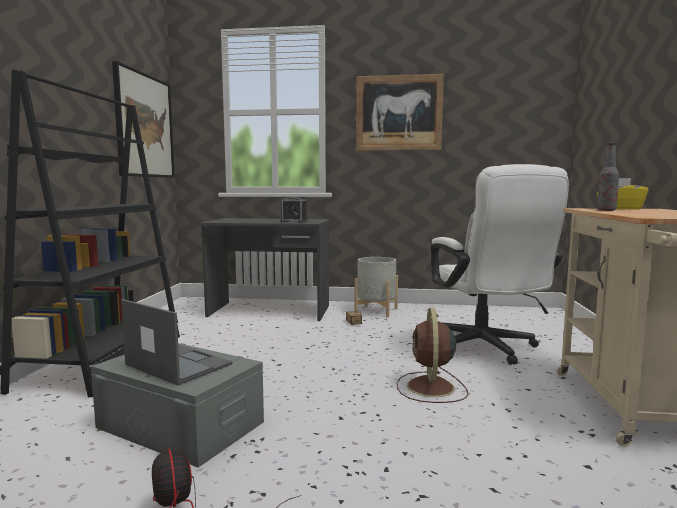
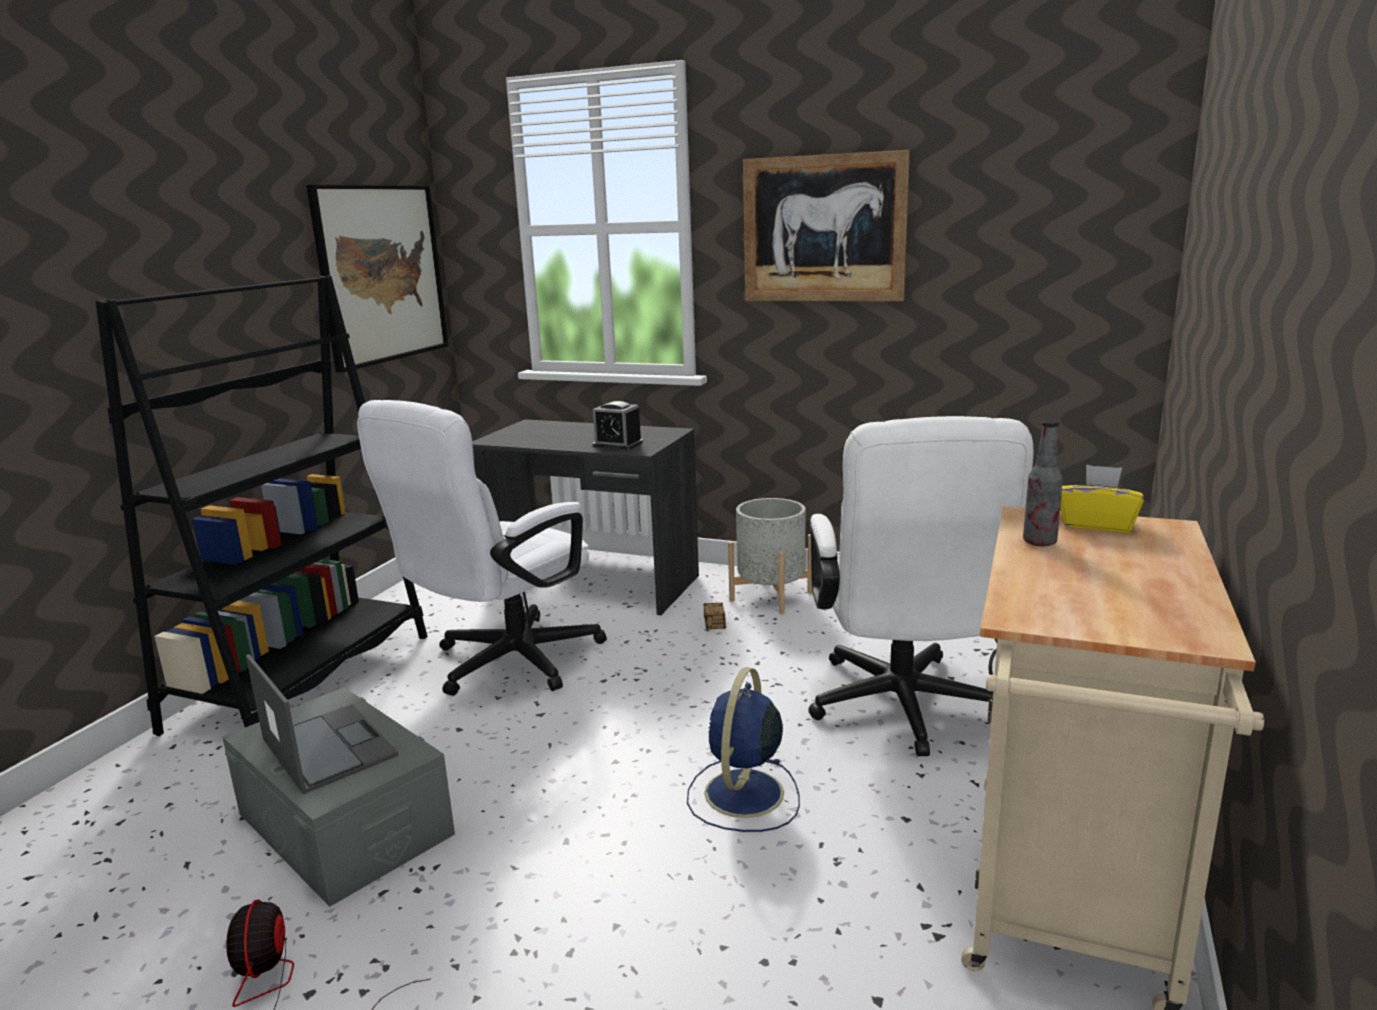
camera: 15 degrees right, 10 degrees up
(239, 345) = (503, 665): none -> white office chair
(430, 388) = (743, 795): brown fan -> blue fan

